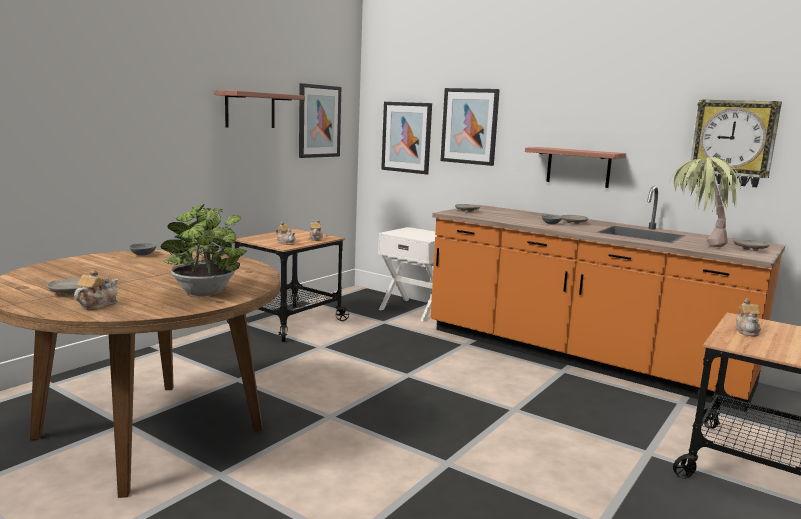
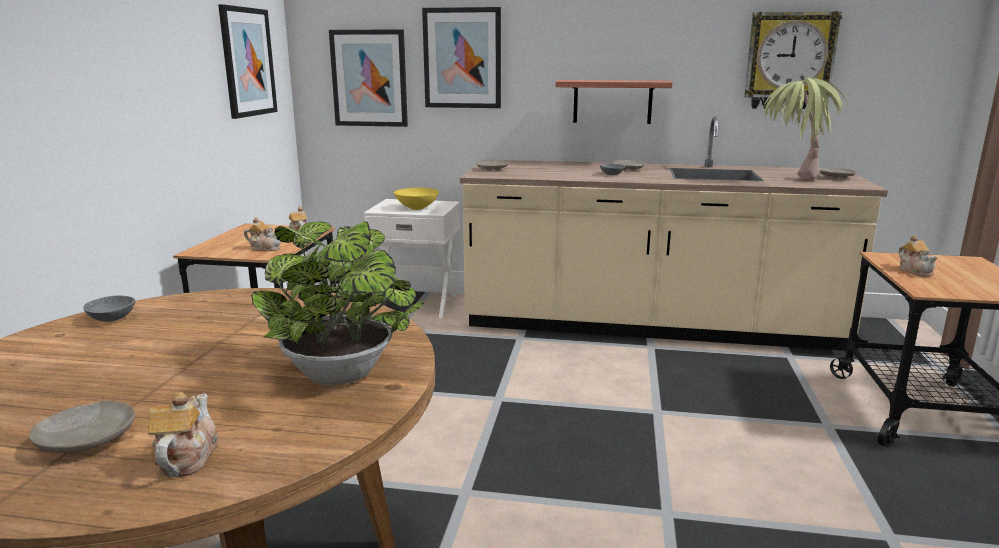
camera: 25 degrees left, 5 degrees up
(250, 110) = (163, 48): shelf -> none
(419, 235) = (417, 208): none -> yellow bowl
(580, 357) = (648, 324): orange counter -> beige counter

